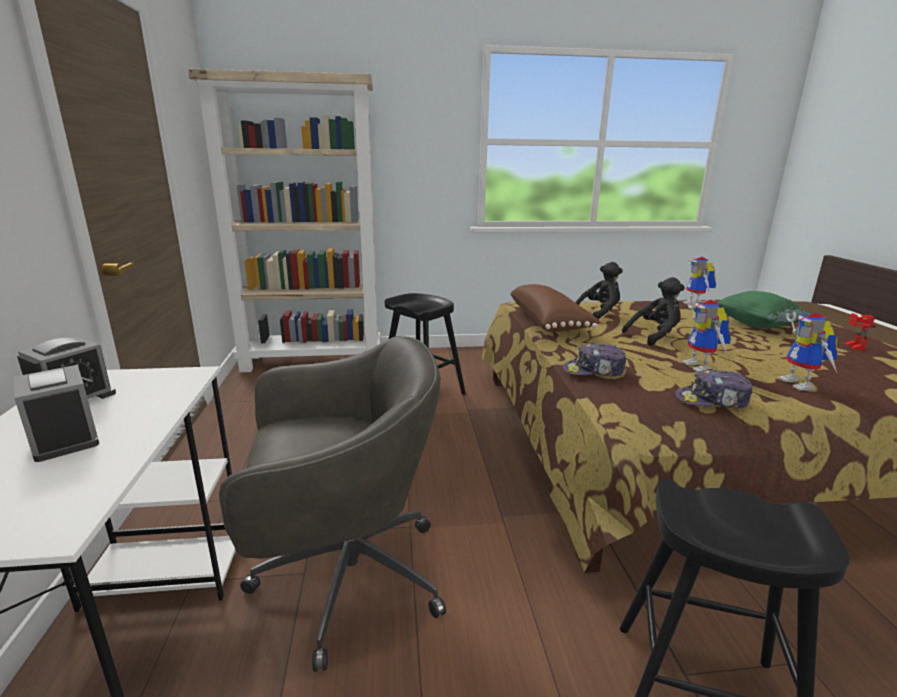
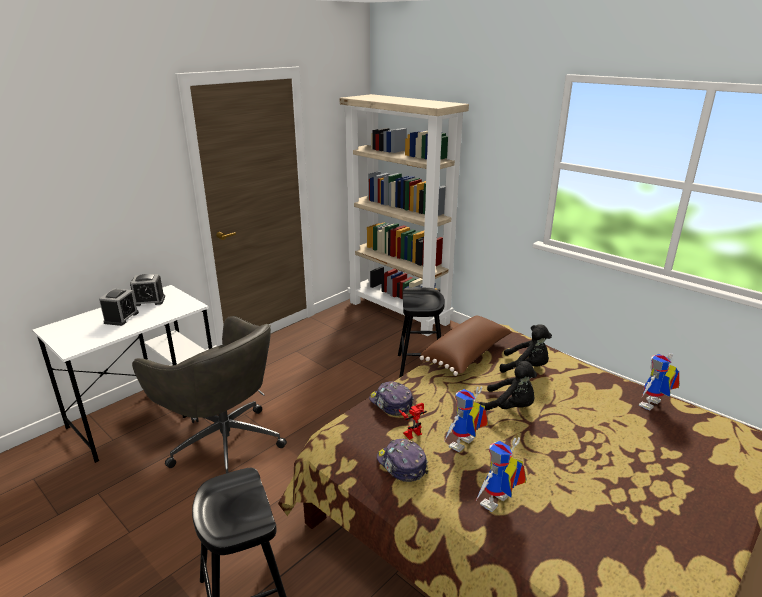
camera: 50 degrees right, 5 degrees up
(757, 325) = (646, 454): green pillow -> none
(851, 346) = (676, 526): toy robot -> toy robot (412, 432)

